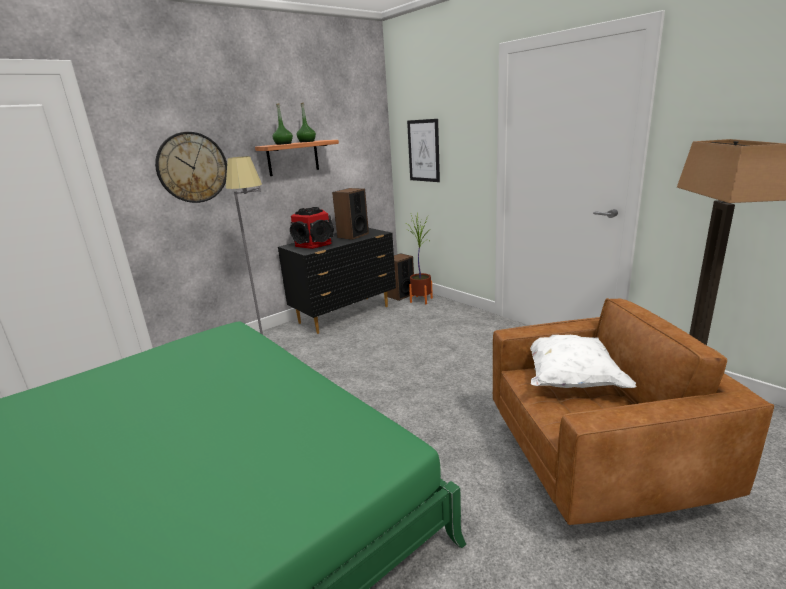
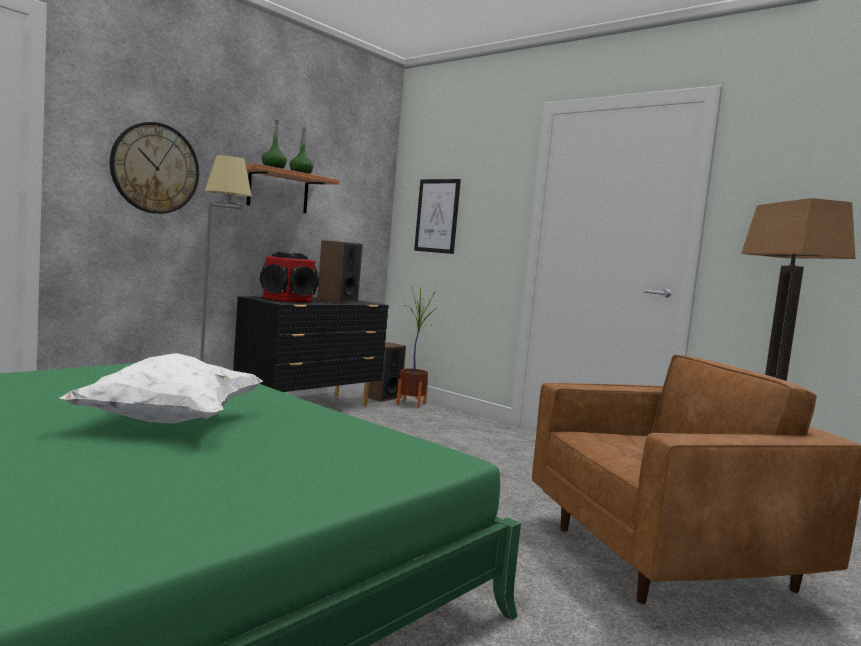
camera: 10 degrees left, 15 degrees down
(571, 379) = (636, 441): white pillow -> white pillow (170, 422)

